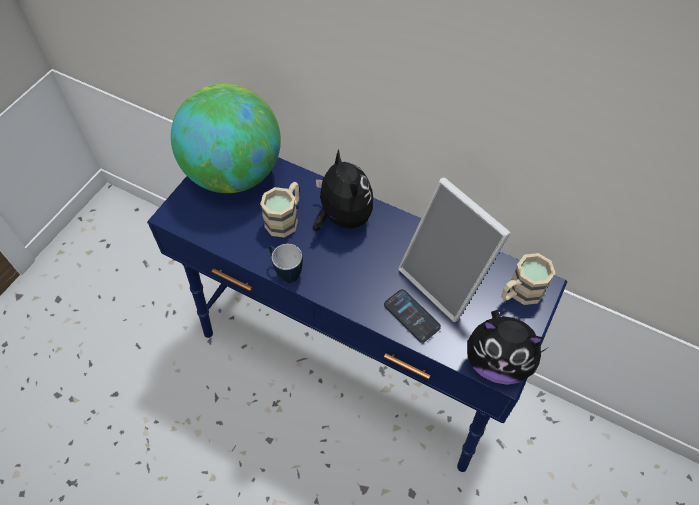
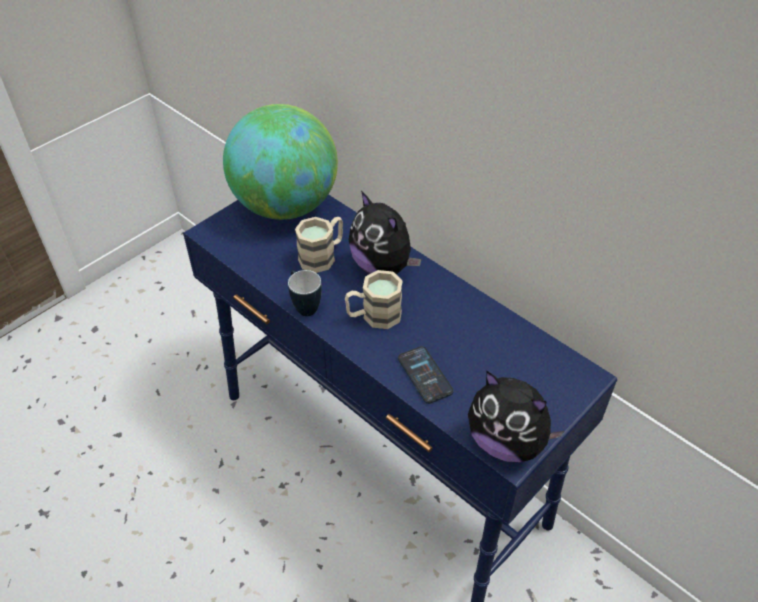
camera: 15 degrees right, 10 degrees down
(342, 217) = (383, 267): plush toy -> plush toy turned 150 degrees clockwise
(447, 280) = (476, 348): picture frame -> none
(519, 293) = (556, 378): beige mug -> beige mug (373, 316)

